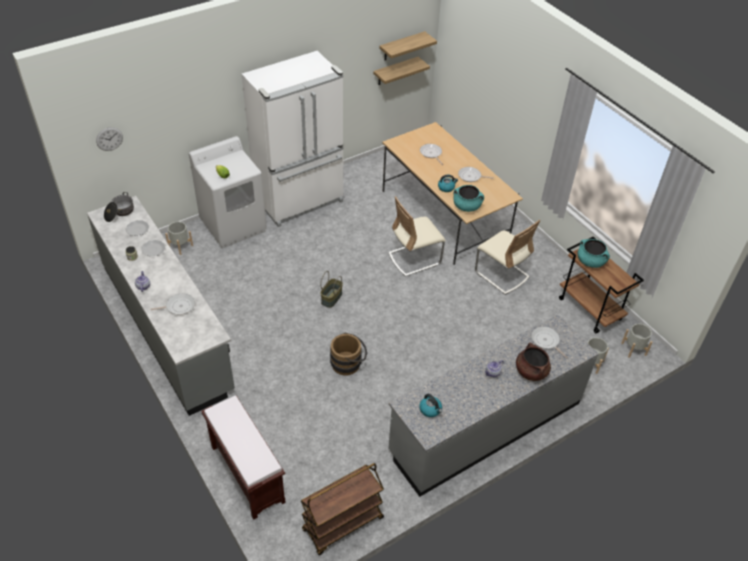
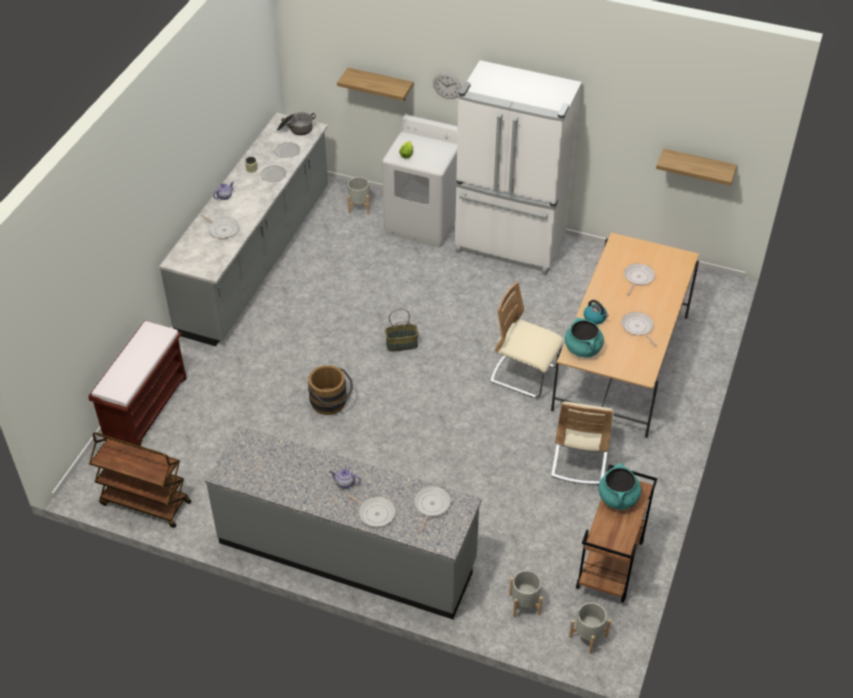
camera: 55 degrees right, 0 degrees up
(109, 139) = (326, 54): wall clock -> wall clock (447, 85)
(401, 46) = (712, 138): shelf -> shelf (380, 84)
(430, 410) = (255, 459): kettle -> none
(531, 371) = (375, 512): brown cooking pot -> frying pan

